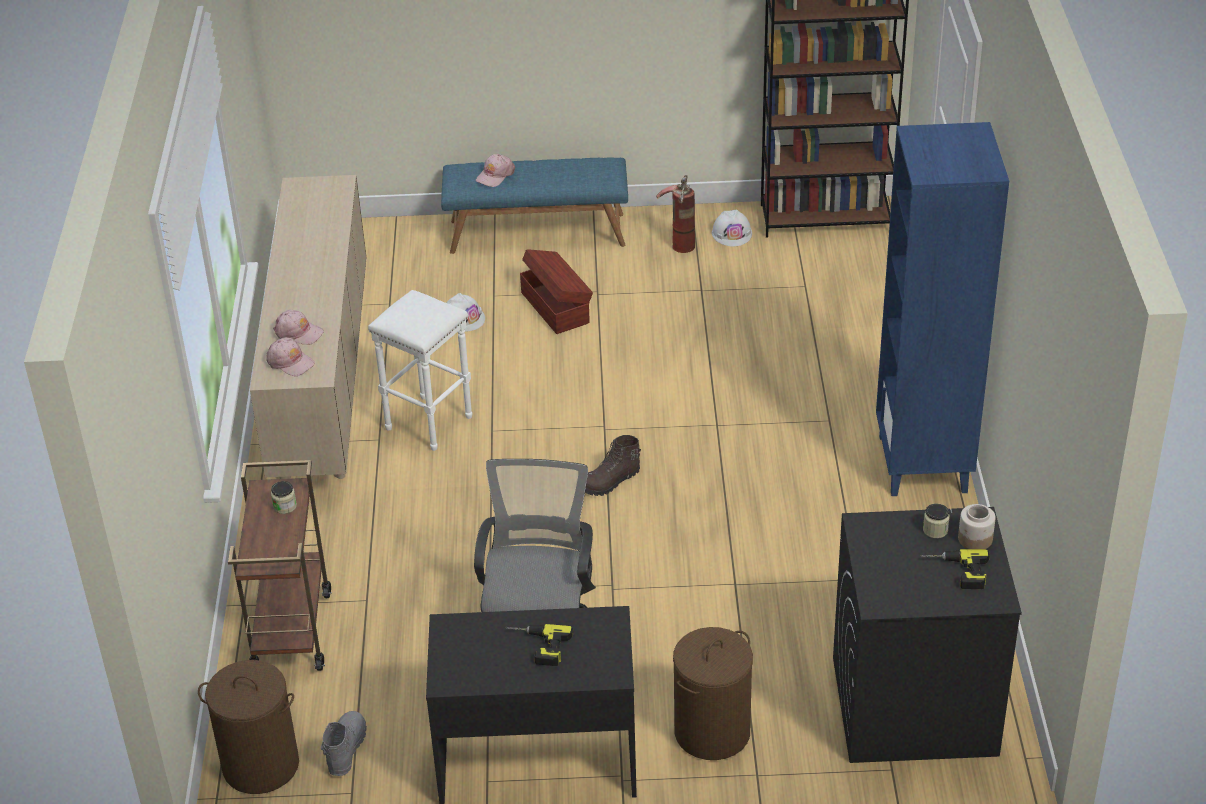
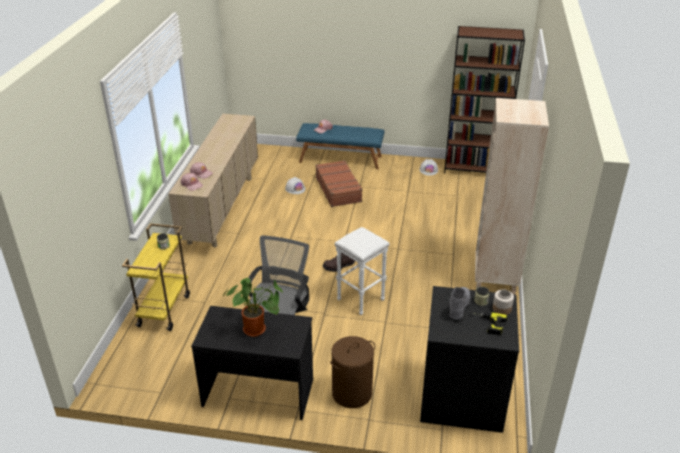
camera: 10 degrees right, 5 degrees down
(260, 765) = (123, 371): brown laundry basket -> none
(292, 629) = (165, 309): brown cart -> yellow cart
(345, 749) = (166, 370): grey boot -> grey boot (458, 307)
(429, 424) = (263, 229): white stool -> white stool (360, 300)
(536, 647) = (257, 330): power drill -> potted plant
(556, 307) = (338, 189): brown storage box -> brown suitcase
(680, 241) = (404, 170): fire extinguisher -> none
(923, 464) = (495, 280): blue bookcase -> beige bookcase

